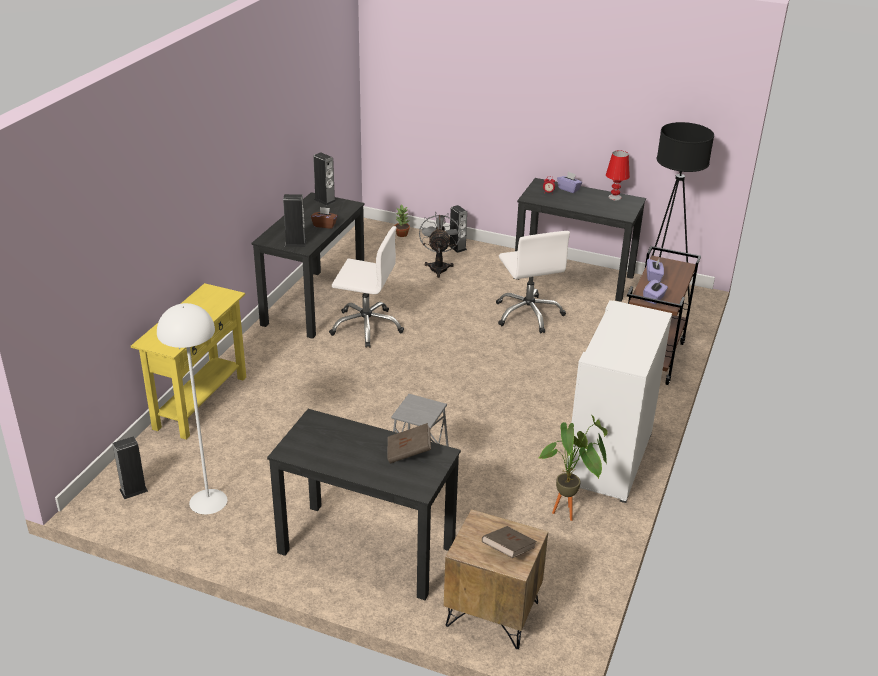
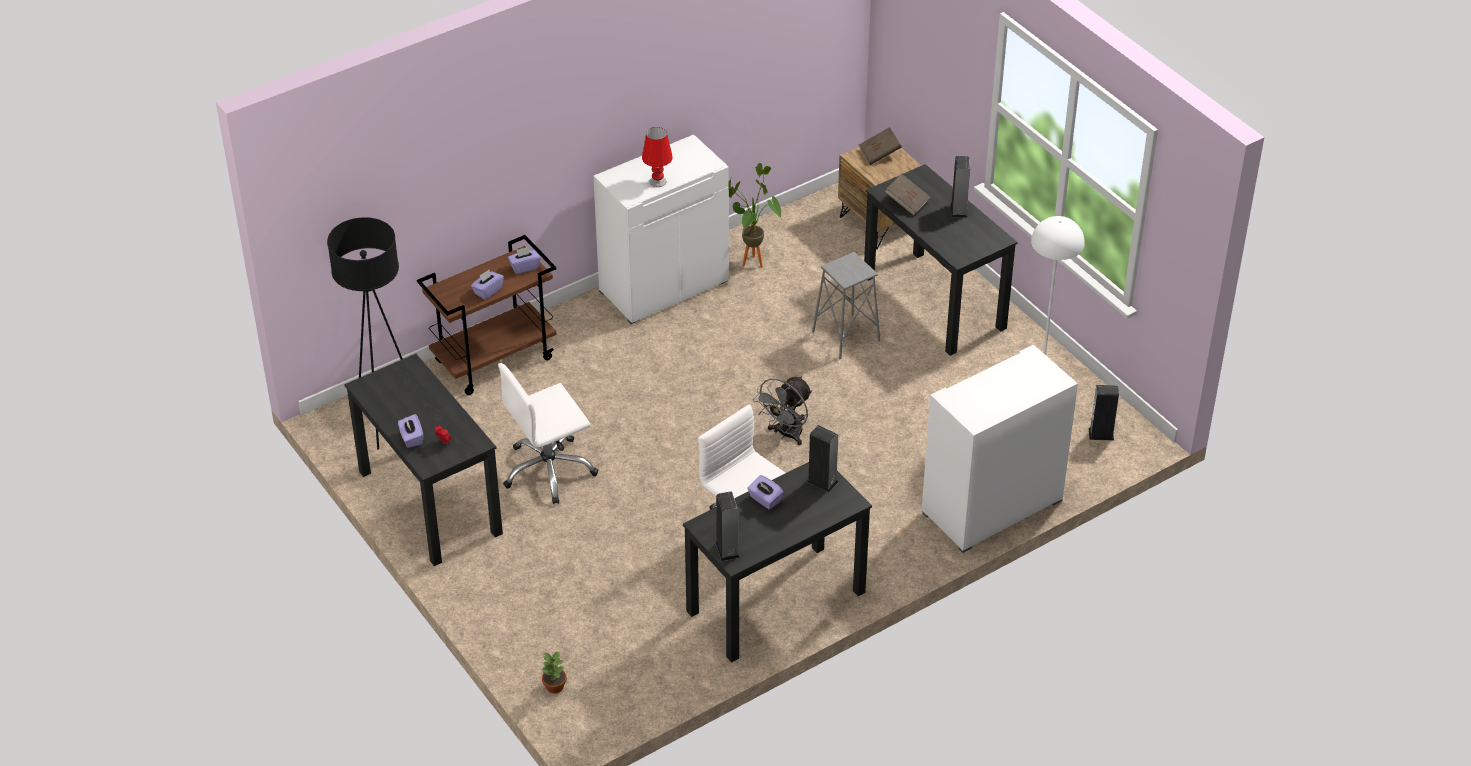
camera: 145 degrees left, 10 degrees up
(200, 402) = (992, 507): yellow console table -> white cabinet
(324, 225) = (765, 500): brown tissue box -> purple tissue box
(439, 266) = (569, 597): grey fan -> grey fan (786, 434)
(457, 247) = (509, 622): speaker -> speaker (959, 210)
(528, 314) = (549, 470): white office chair -> white office chair turned 135 degrees counterclockwise
(615, 197) = (378, 400): red table lamp -> red table lamp (657, 181)

